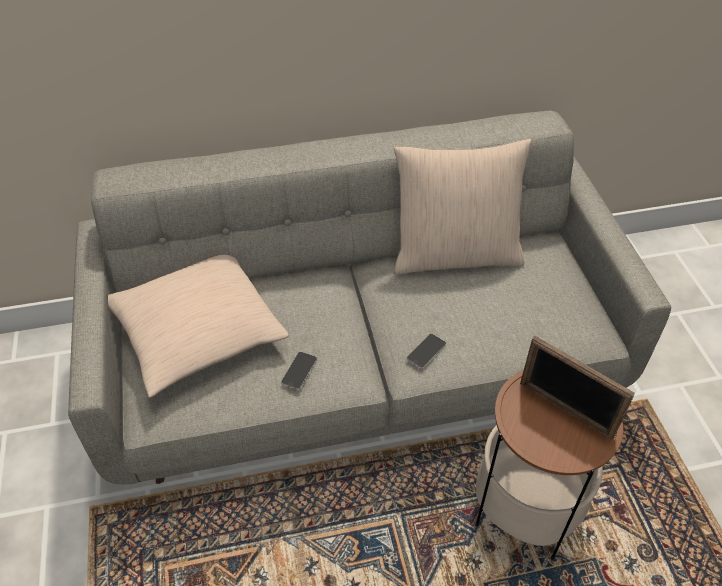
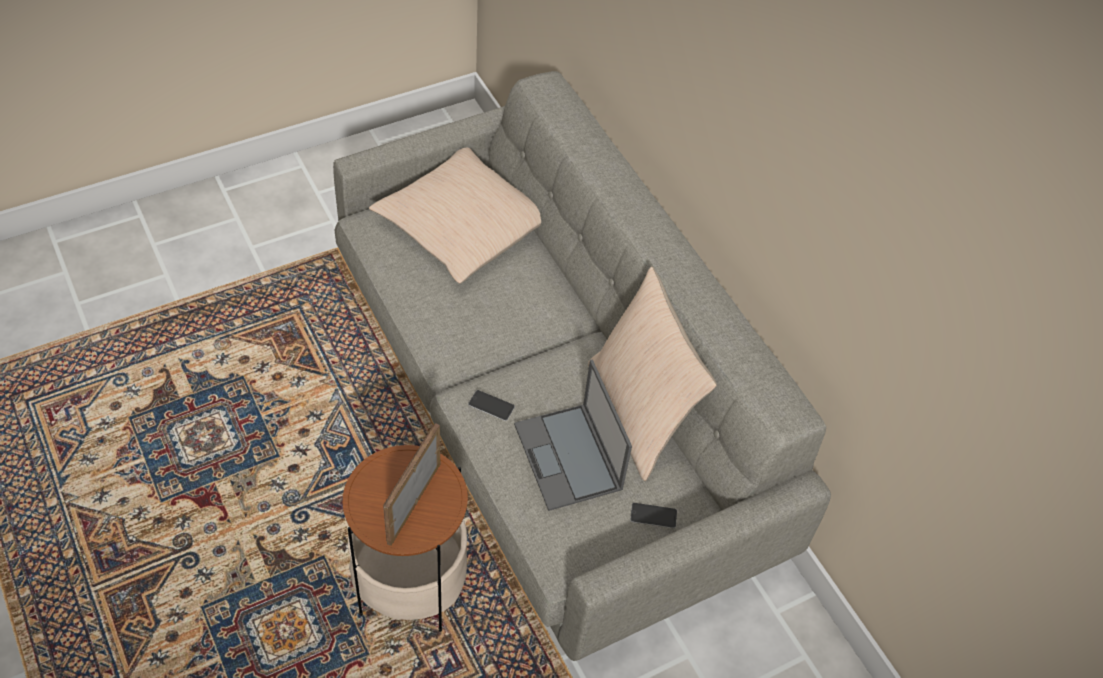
camera: 70 degrees right, 5 degrees up
(299, 370) = (439, 310): phone -> phone (653, 515)
(496, 306) = (569, 458): none -> laptop

